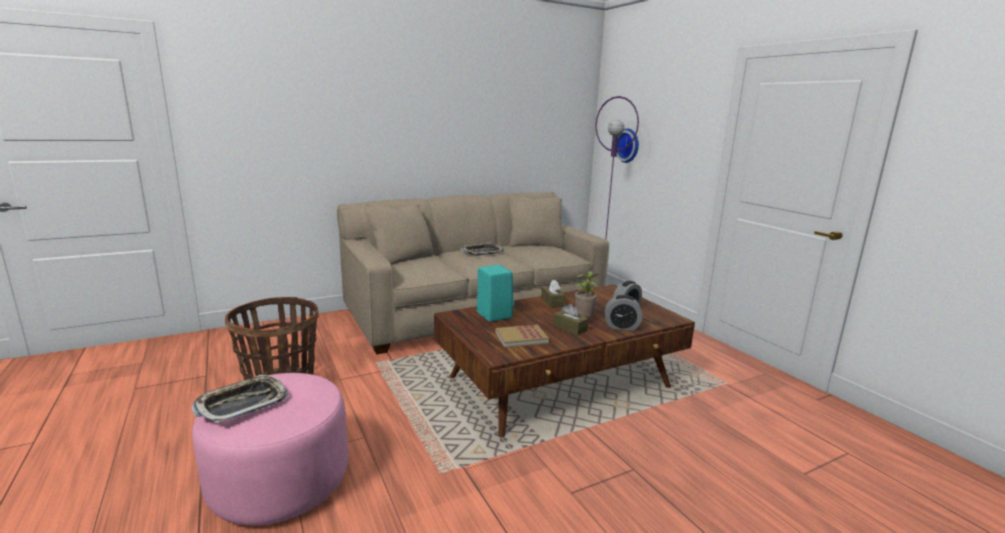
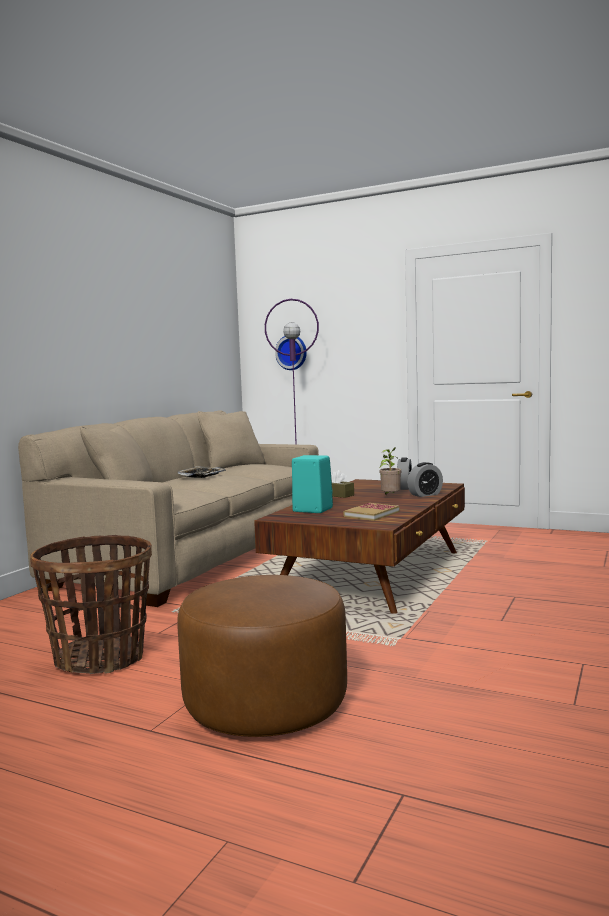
camera: 35 degrees left, 10 degrees down
(242, 404) = (245, 598): tray -> none
(279, 482) = (265, 704): pink ottoman -> brown ottoman
(570, 328) = (392, 503): brown tissue box -> none

